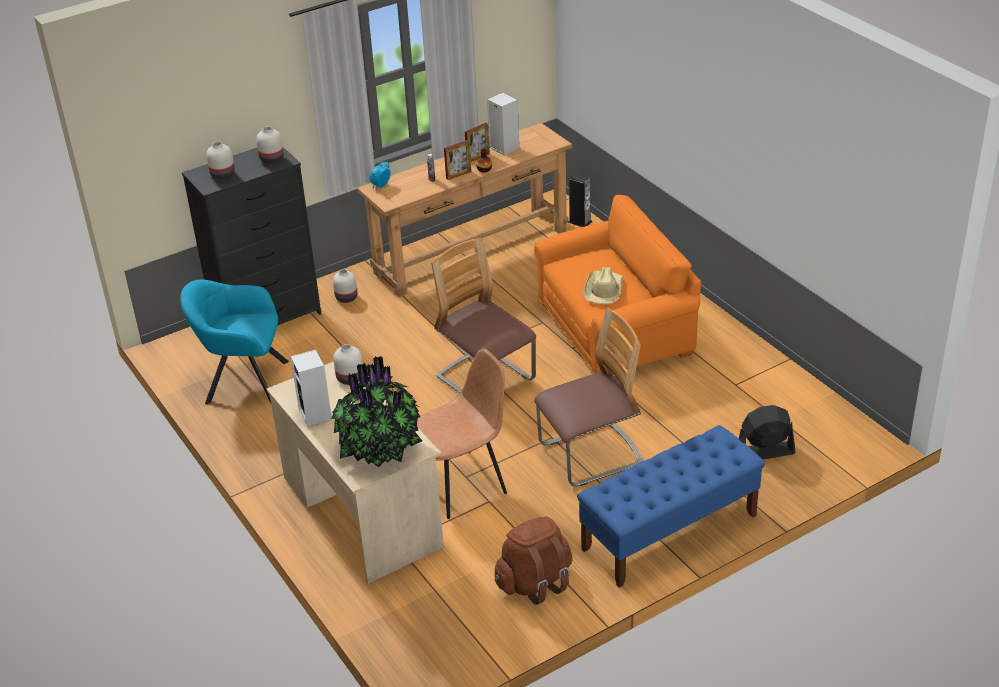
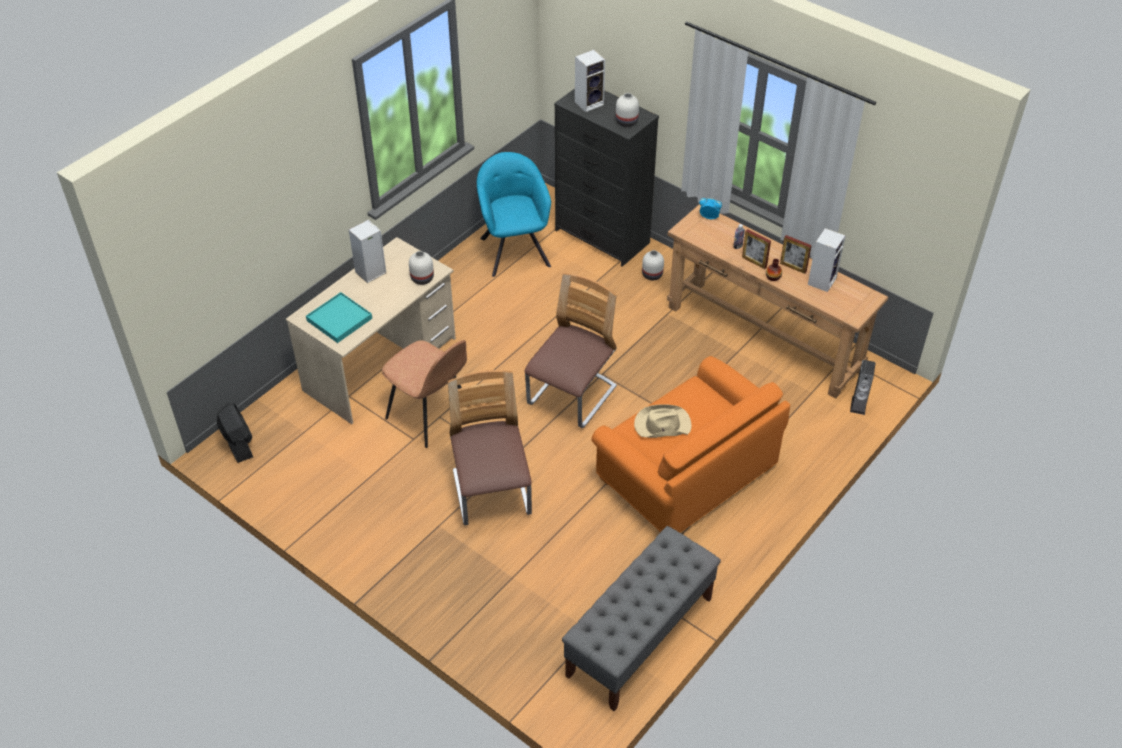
camera: 70 degrees right, 10 degrees up
(222, 174) = (589, 103): white vase -> speaker
(380, 447) = (339, 319): potted plant -> turquoise tray
(535, 583) = (324, 491): brown backpack -> none
(590, 455) = (491, 494): chair -> chair turned 150 degrees counterclockwise
(669, 532) = (405, 571): blue bench -> none
(765, 451) = (538, 627): black fan -> black fan (238, 443)
(793, 392) = (639, 637): none -> grey bench

